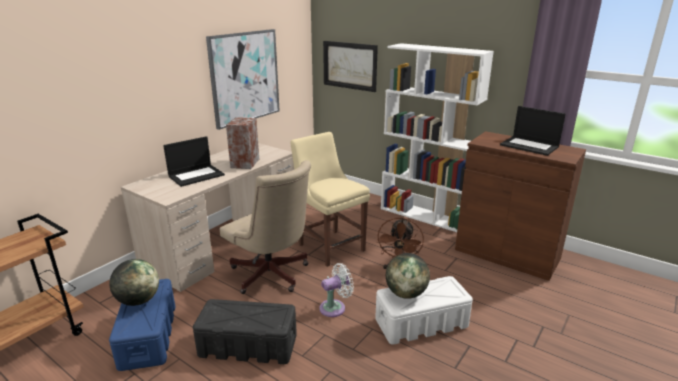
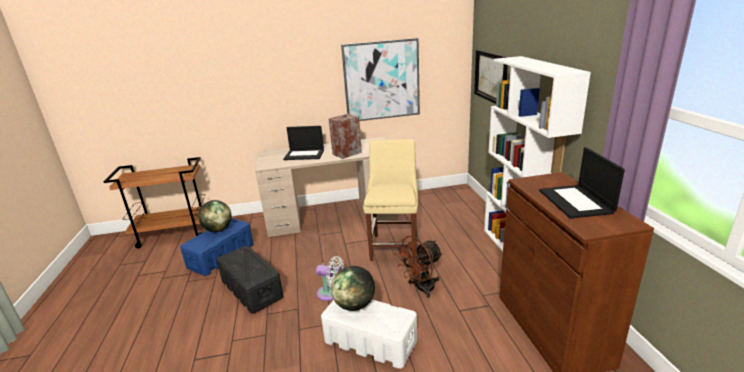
camera: 45 degrees right, 0 degrees up
(272, 276) = (326, 251): beige office chair -> none

